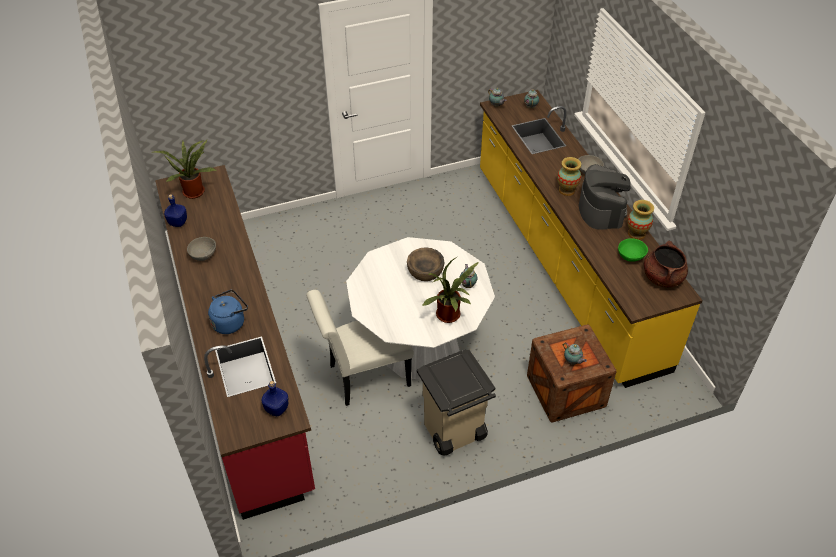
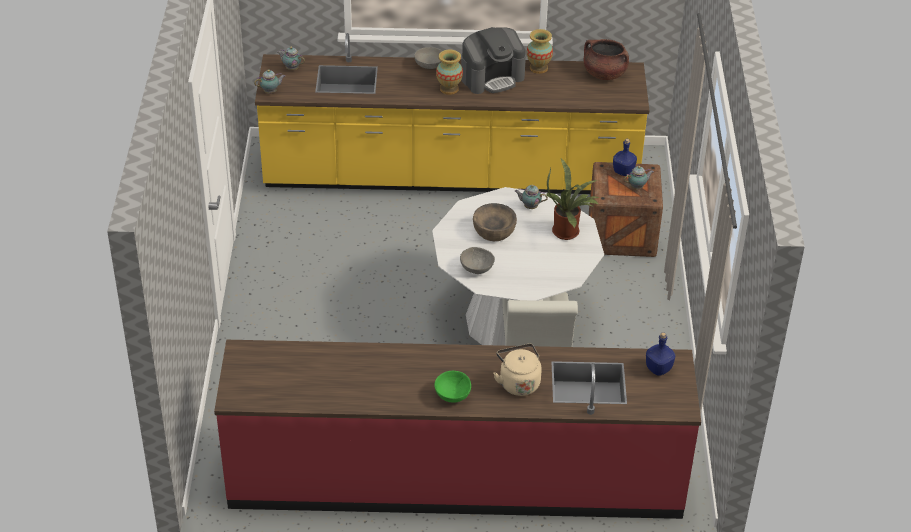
camera: 70 degrees left, 5 degrees down
(177, 222) = (317, 401): blue bottle -> blue bottle (623, 172)
(194, 190) = (262, 376): potted plant -> none
(203, 255) = (392, 386): grey bowl -> grey bowl (476, 268)
(230, 322) = (518, 382): blue kettle -> beige kettle
(453, 432) = (638, 328): beige trash can -> none
(601, 210) = (492, 77): coffee machine -> coffee machine turned 135 degrees clockwise
(631, 256) = (567, 82): green bowl -> green bowl (452, 395)

